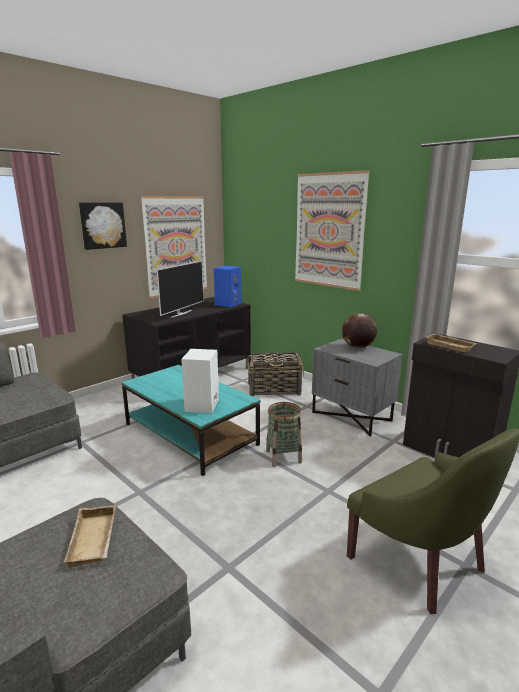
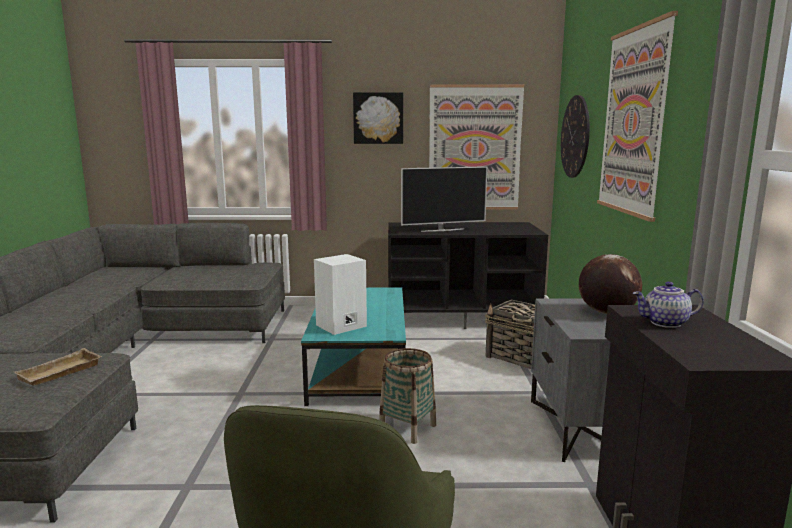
camera: 45 degrees right, 5 degrees down
(228, 304) = (521, 230): blue speaker -> none
(254, 235) = (575, 137): none -> wall clock
(450, 345) = (665, 323): beige tray -> teapot

